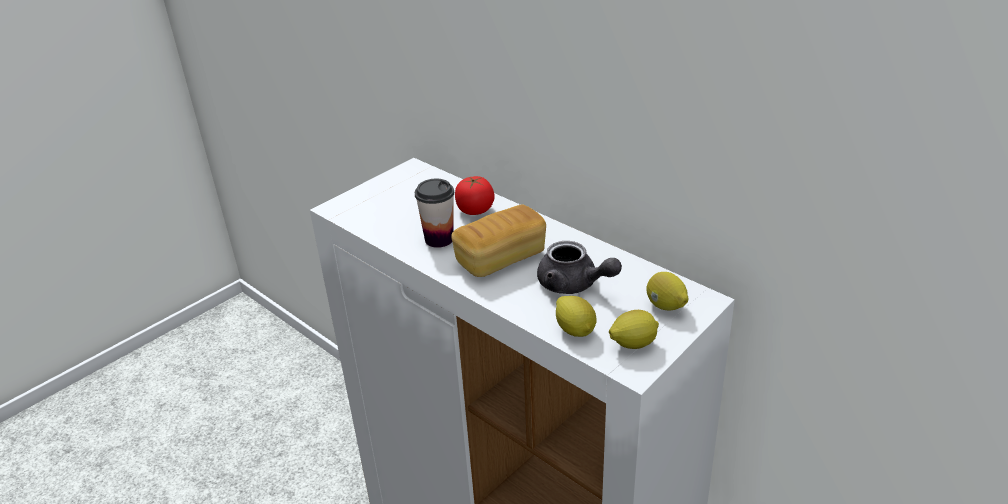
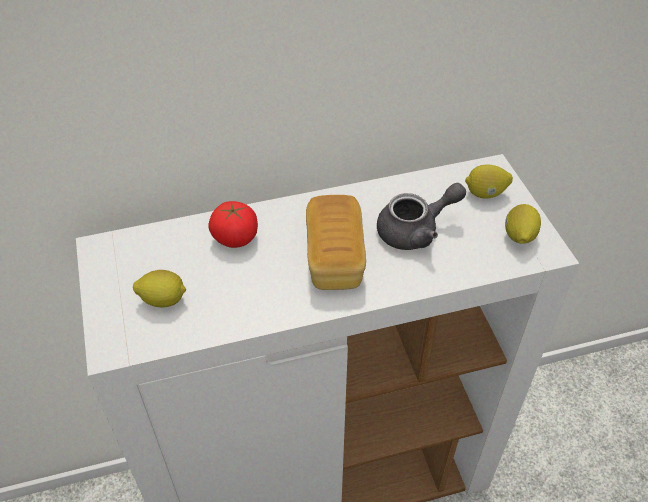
camera: 60 degrees left, 15 degrees up
(439, 239) = (261, 287): cup -> none
(575, 330) = (477, 260): lemon -> lemon (163, 299)

